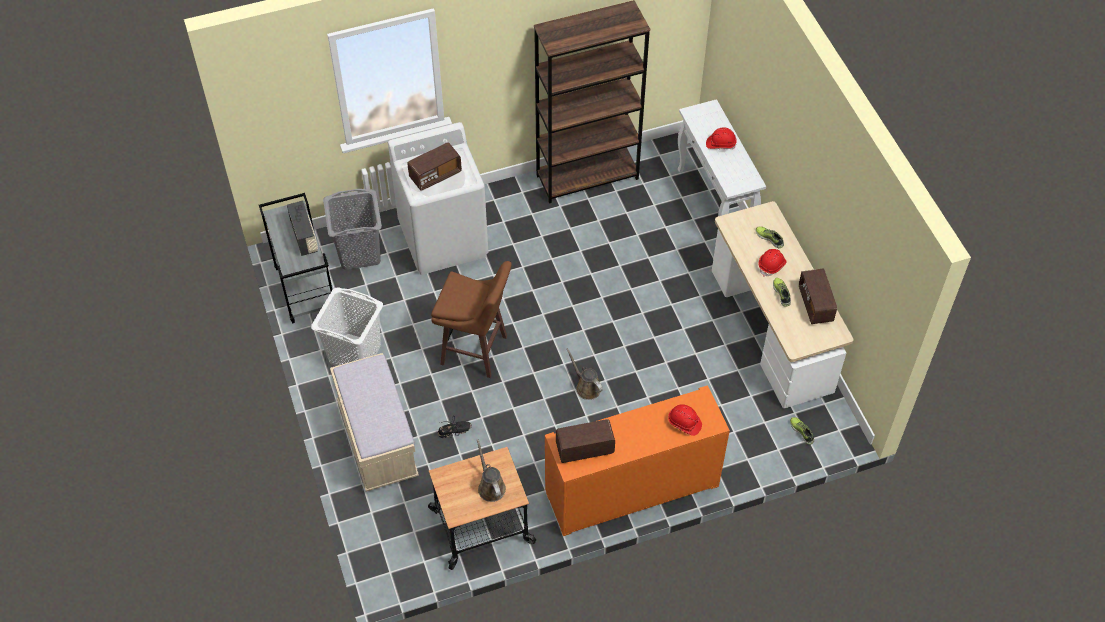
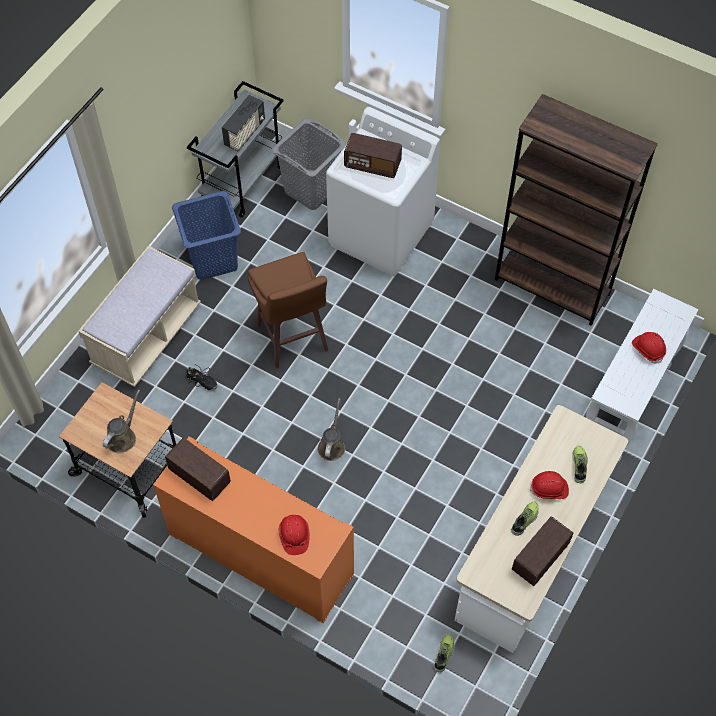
camera: 50 degrees right, 5 degrees up
(355, 354) = (213, 260): white laundry basket -> blue laundry basket

